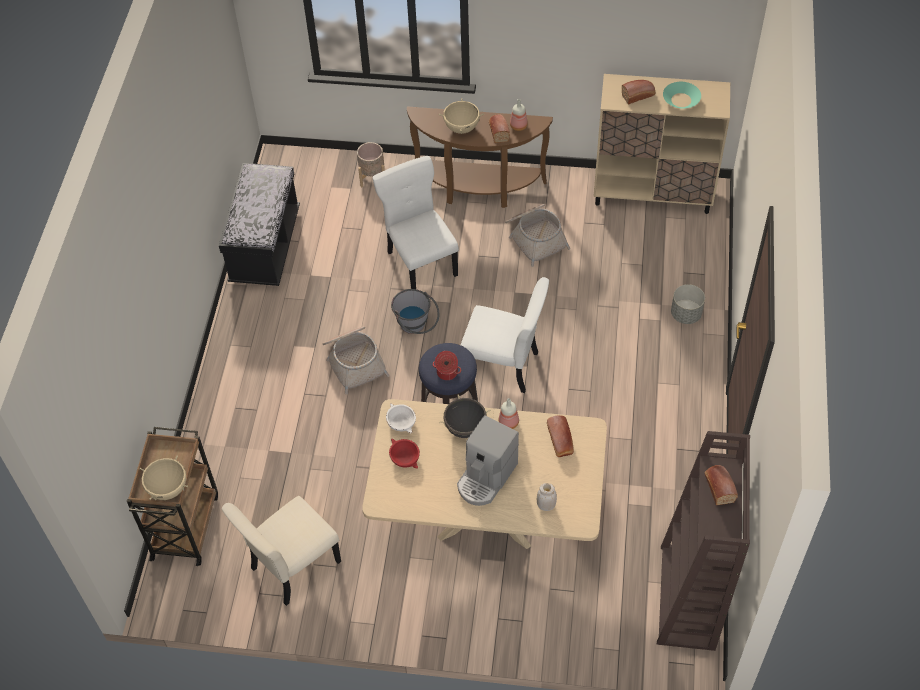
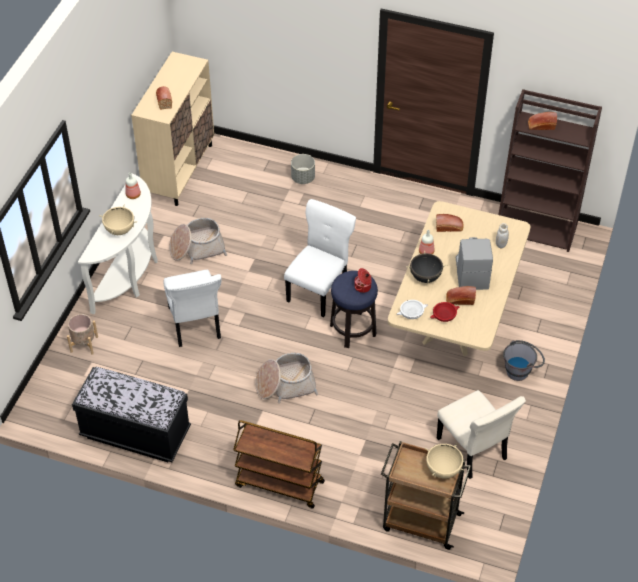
camera: 80 degrees left, 5 degrees down
(219, 382) = (278, 484): none -> brown cart
(416, 327) = (263, 338): grey bucket -> grey bucket (521, 370)
(421, 261) = (195, 325): white chair -> white chair turned 90 degrees counterclockwise
(478, 189) = (130, 274): brown console table -> white console table
(486, 477) = (471, 272): coffee machine -> coffee machine turned 135 degrees counterclockwise
(498, 131) = (134, 208): bread -> bread (459, 300)
(681, 100) = (179, 79): turquoise bowl -> none

